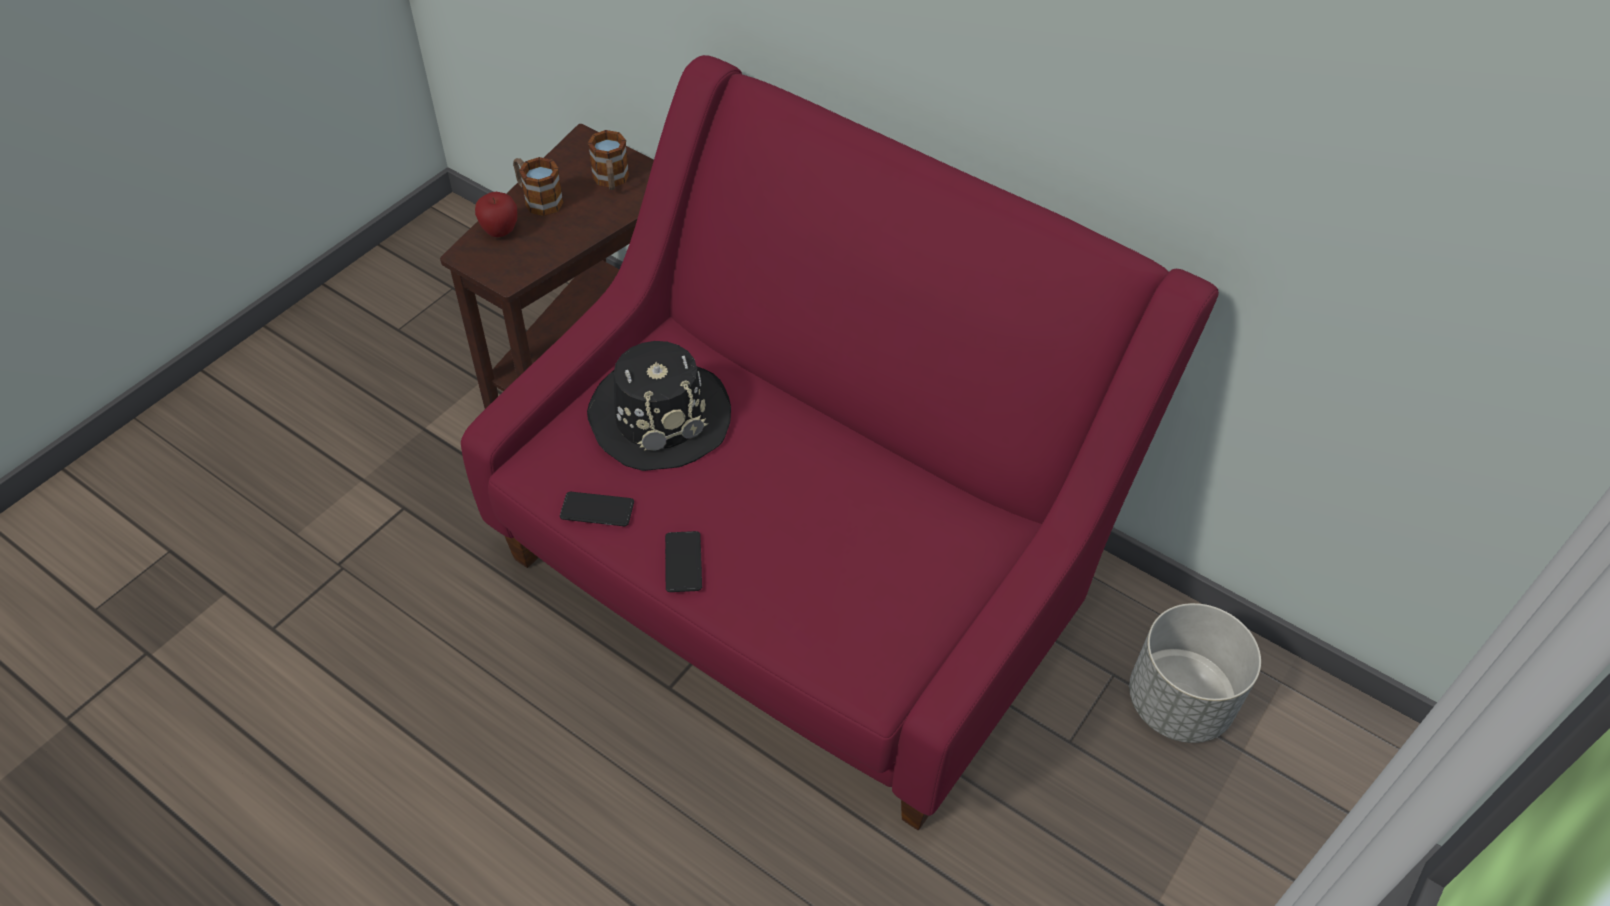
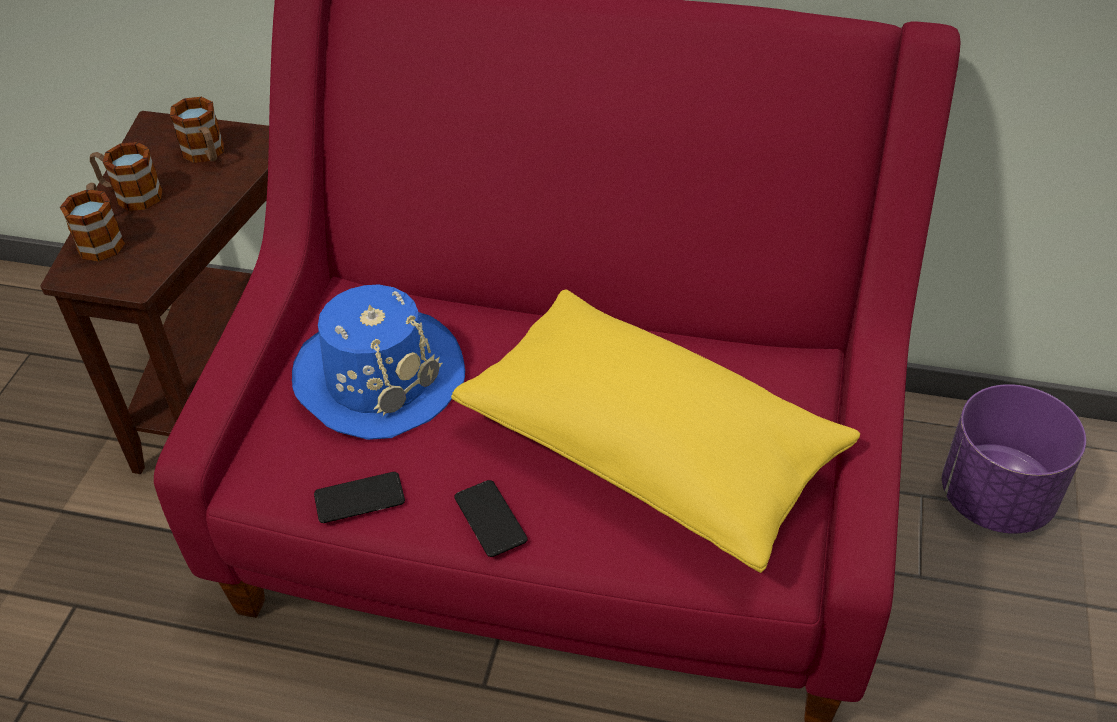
camera: 20 degrees left, 5 degrees down
(500, 231) = (102, 239): apple -> mug
(660, 416) = (378, 376): black hat -> blue hat
(833, 554) = (649, 451): none -> yellow pillow
(1179, 702) = (995, 497): grey planter -> purple planter

